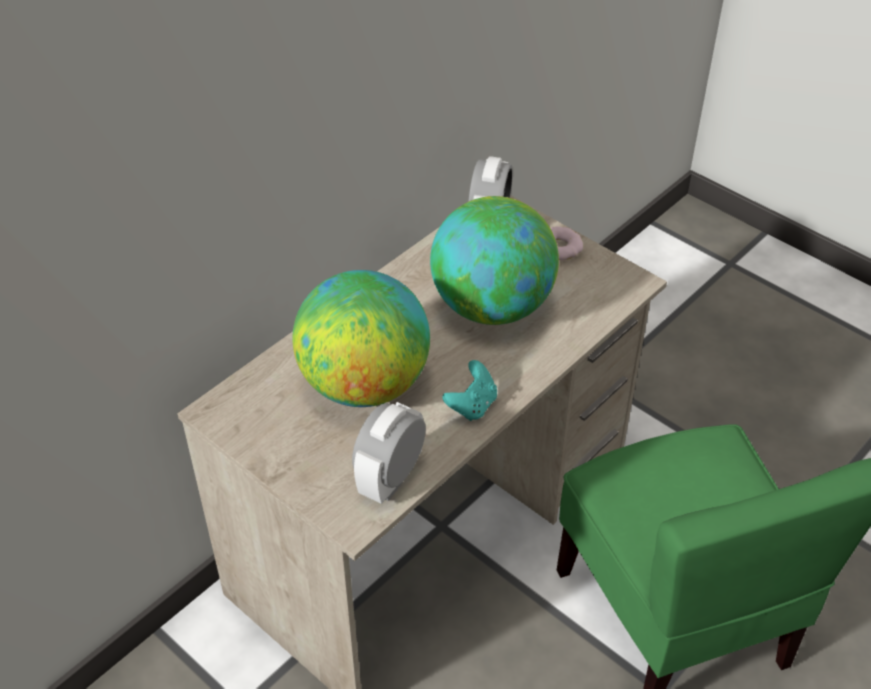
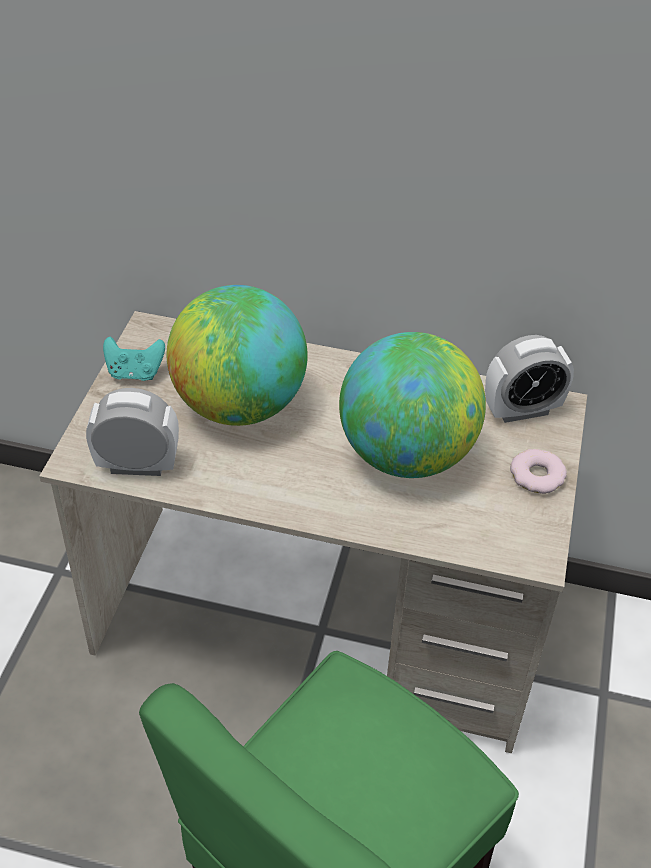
camera: 60 degrees right, 0 degrees up
(472, 405) = (262, 488): turquoise game controller -> turquoise game controller (135, 373)

